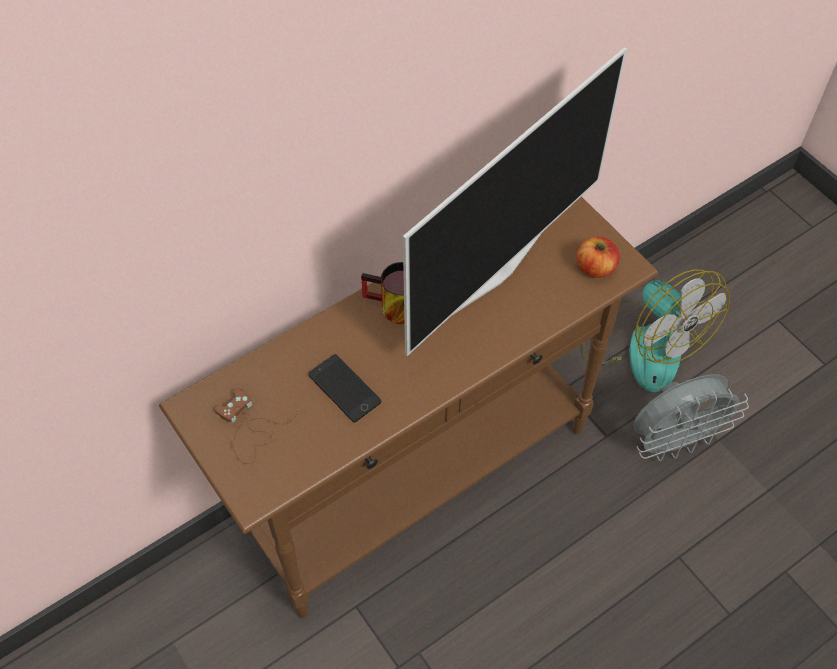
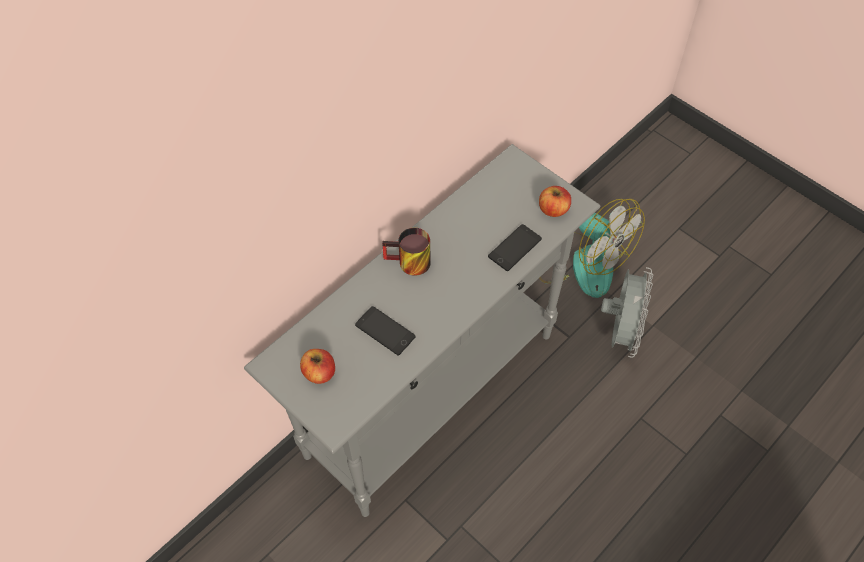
camera: 10 degrees left, 0 degrees up
(250, 428) = (319, 373): brown game controller -> apple
(418, 479) = (433, 394): brown console table -> grey console table
(495, 270) = (479, 223): television -> none
(534, 309) = (515, 248): none -> phone
(674, 441) = (620, 332): grey fan -> grey fan turned 45 degrees counterclockwise

